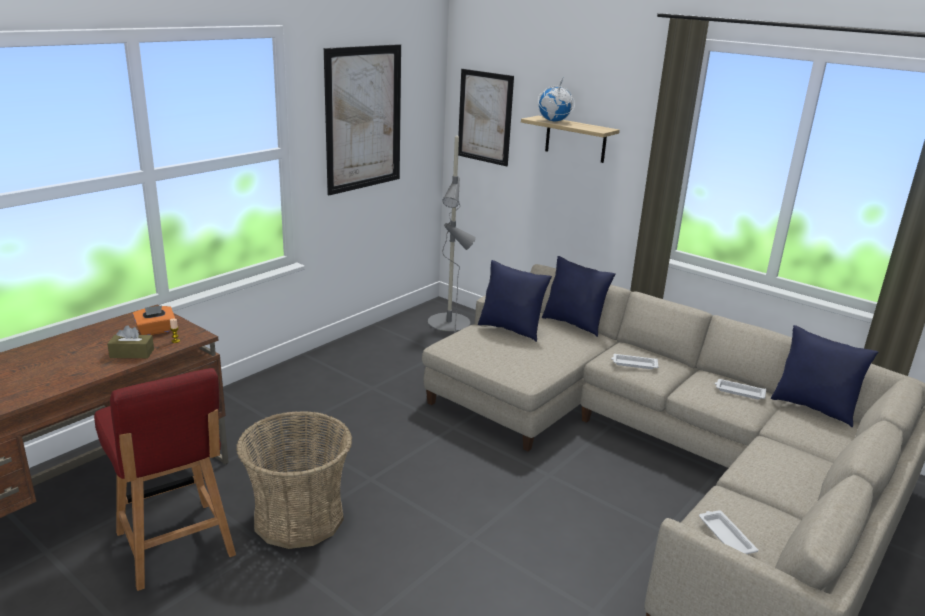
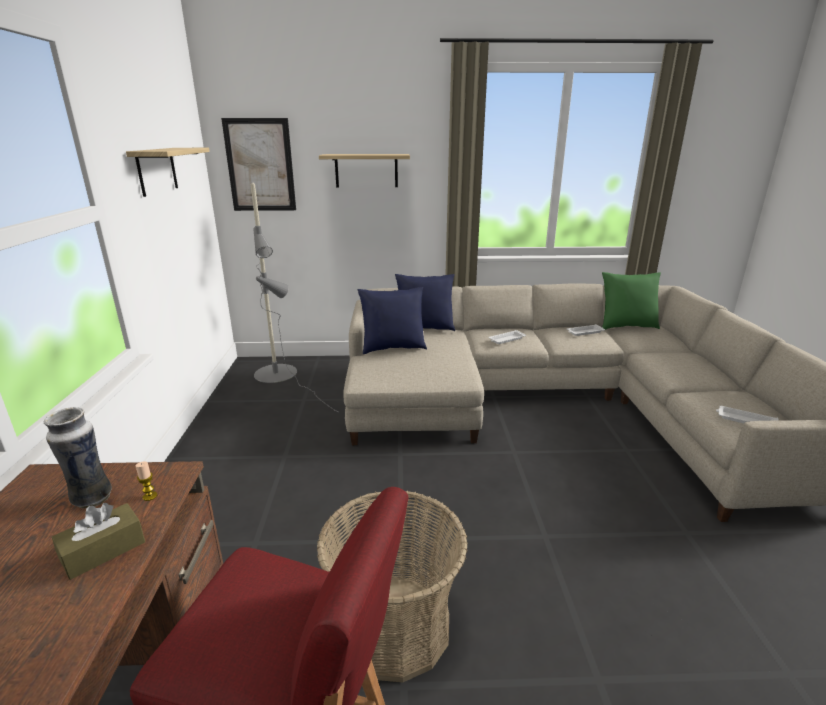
camera: 40 degrees left, 0 degrees up
(156, 331) = (91, 498): orange tissue box -> vase
(364, 118) = (157, 171): picture -> shelf
(553, 121) = (349, 154): globe -> none
(813, 408) = (626, 326): blue pillow -> green pillow

